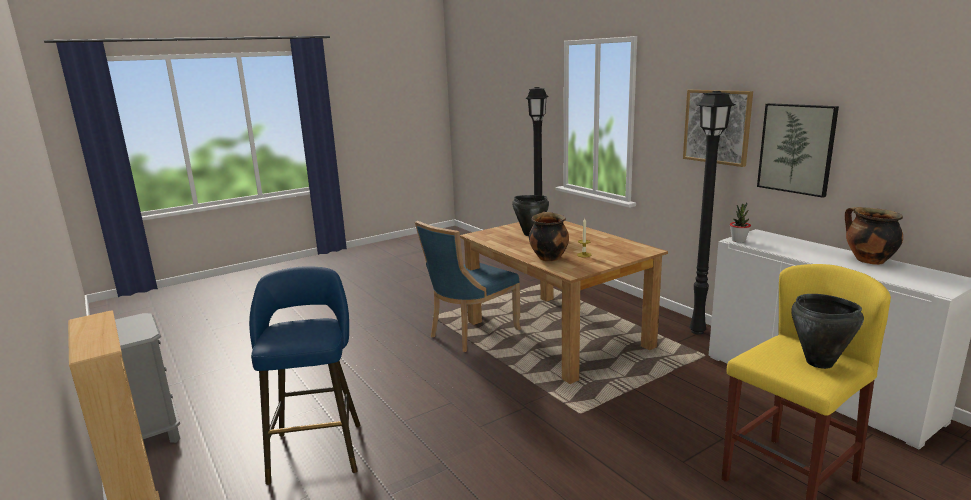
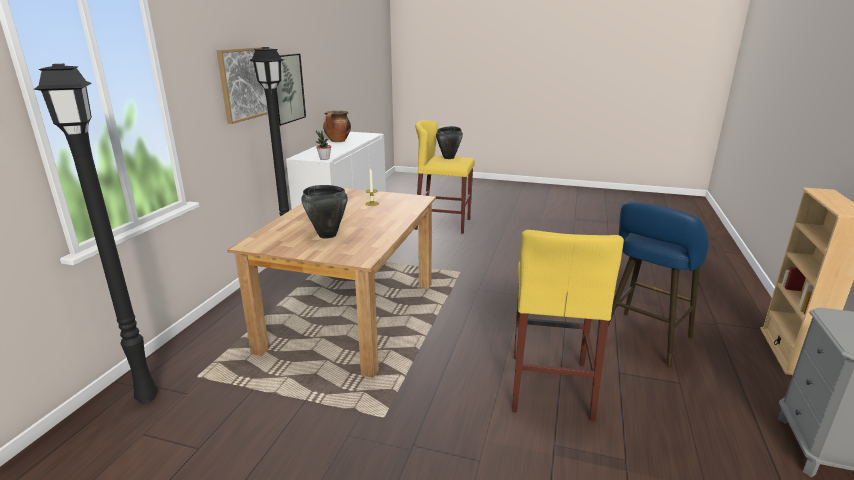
camera: 130 degrees left, 5 degrees up
(364, 371) = (550, 386): none -> yellow stool
(470, 333) = (399, 363): blue chair -> none
(548, 258) = (396, 211): cooking pot -> none

